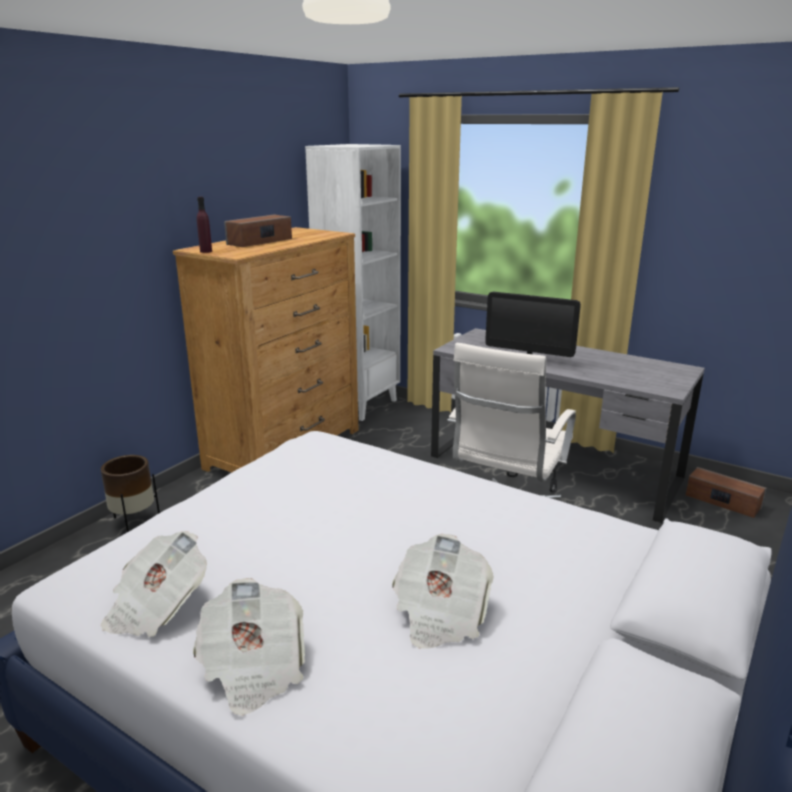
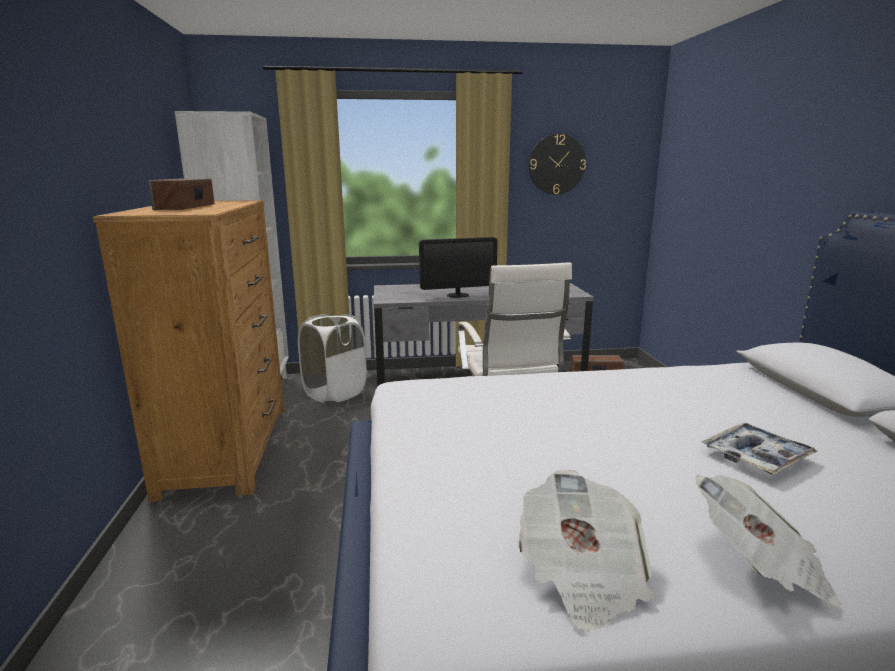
camera: 40 degrees left, 5 degrees down
(134, 522) = (128, 593): brown planter -> none
(206, 251) = (149, 213): purple bottle -> none
(414, 428) = (335, 393): none -> white laundry basket
(440, 614) = (756, 456): newspaper -> tray
(725, 211) = (556, 164): none -> wall clock

